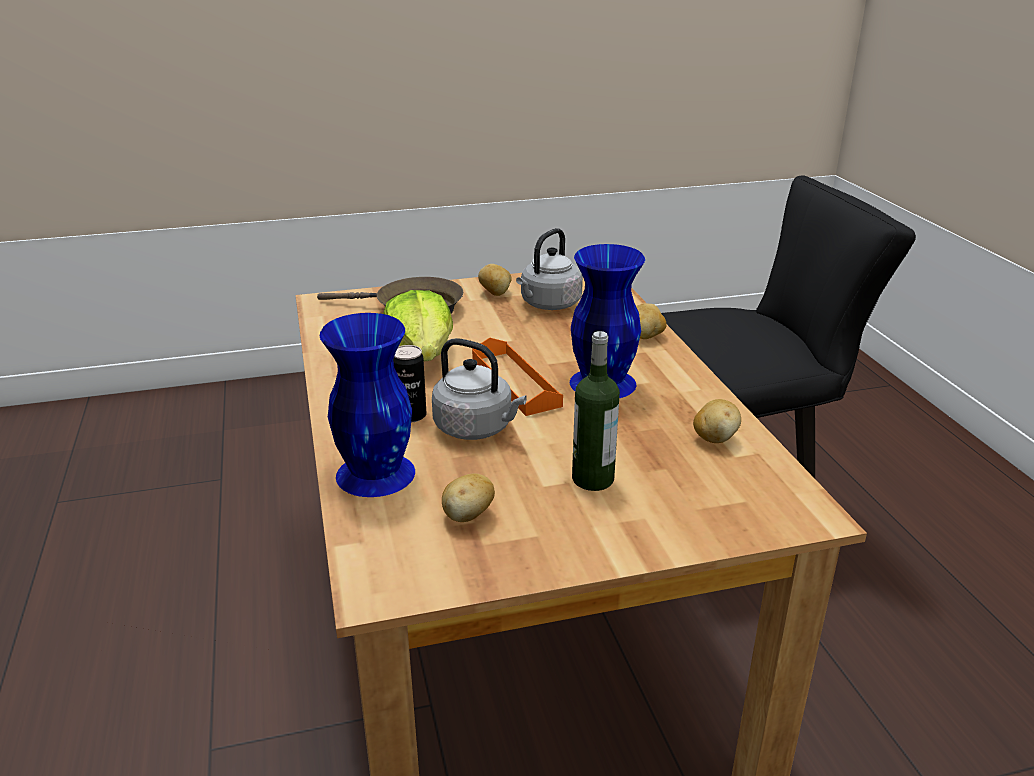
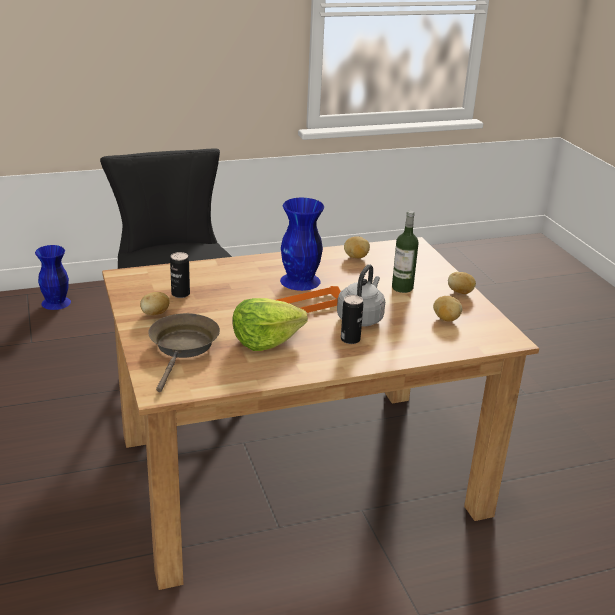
camera: 95 degrees left, 0 degrees up
(374, 473) = (417, 347): blue vase -> blue vase (55, 303)
(548, 305) = (180, 294): grey kettle -> can
(646, 336) = (235, 265): potato -> potato (460, 292)

